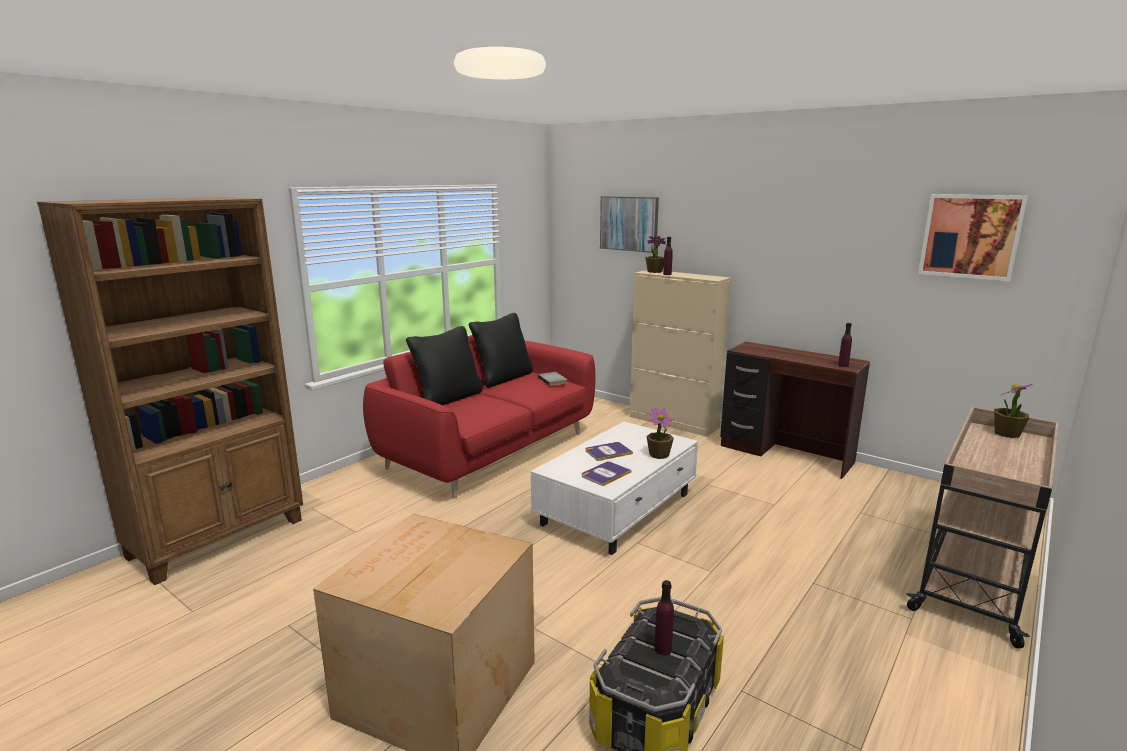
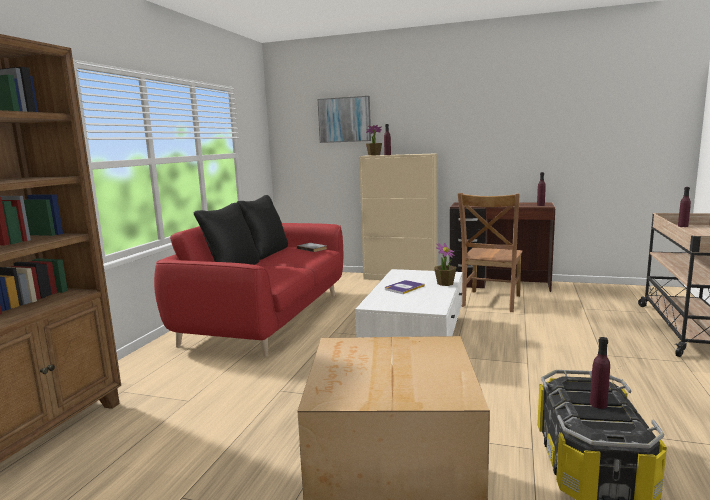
camera: 20 degrees left, 5 degrees down
(605, 474) = (420, 300): book -> none
(749, 478) = (490, 302): none -> brown chair
(970, 236) = (612, 102): picture -> none
(1006, 434) = (683, 226): potted plant -> purple bottle

